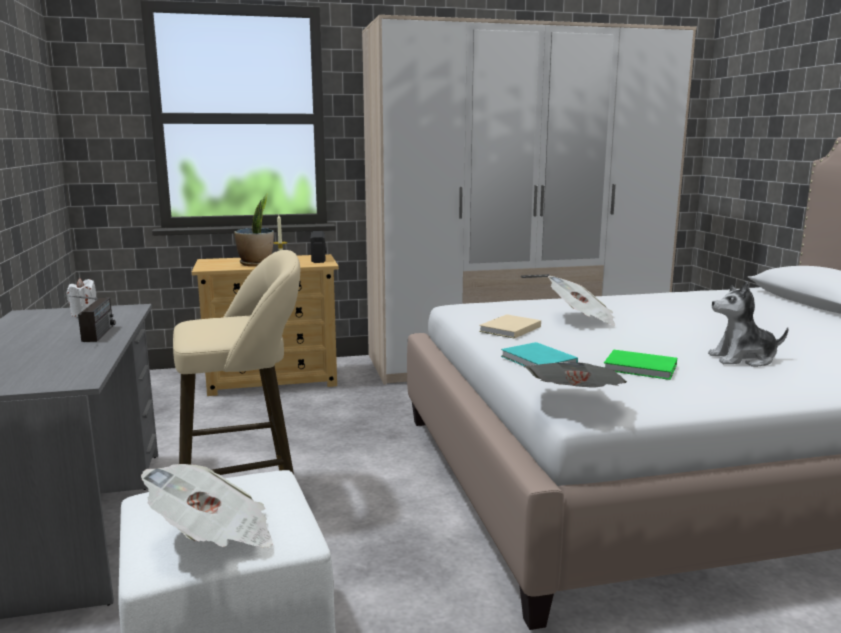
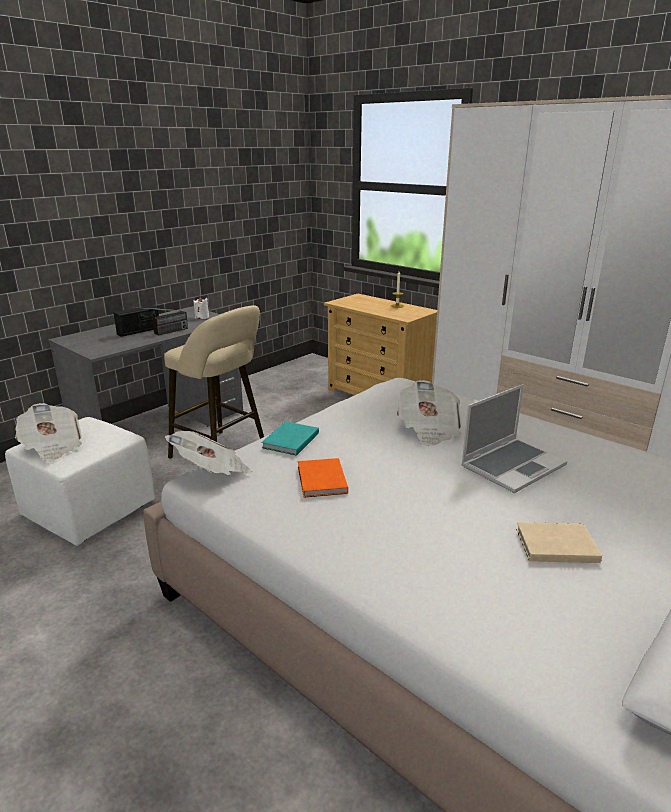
camera: 55 degrees right, 10 degrees up
(256, 264) = (370, 306): potted plant -> none
(319, 258) = (417, 312): radio -> radio (139, 331)
(508, 329) = (359, 412): beige book -> beige book (554, 544)
(642, 368) = (321, 481): green book -> orange book
(674, 316) = (512, 465): none -> laptop
(743, 359) = (409, 522): plush toy -> none

